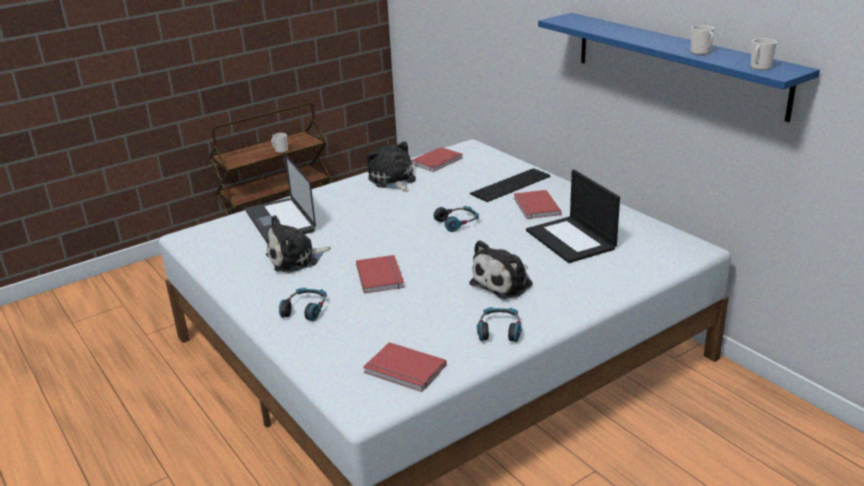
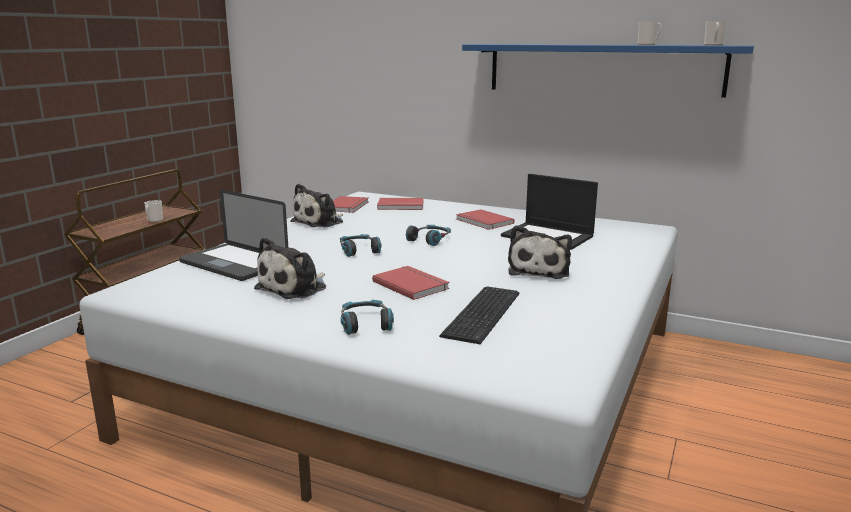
camera: 30 degrees left, 10 degrees down
(392, 180) = (320, 222): plush toy -> plush toy turned 90 degrees counterclockwise
(404, 370) = (551, 348): red book -> red book (401, 206)
(499, 330) = (590, 301): headphones -> headphones (359, 250)
(512, 185) = (441, 212): keyboard -> keyboard (485, 313)

